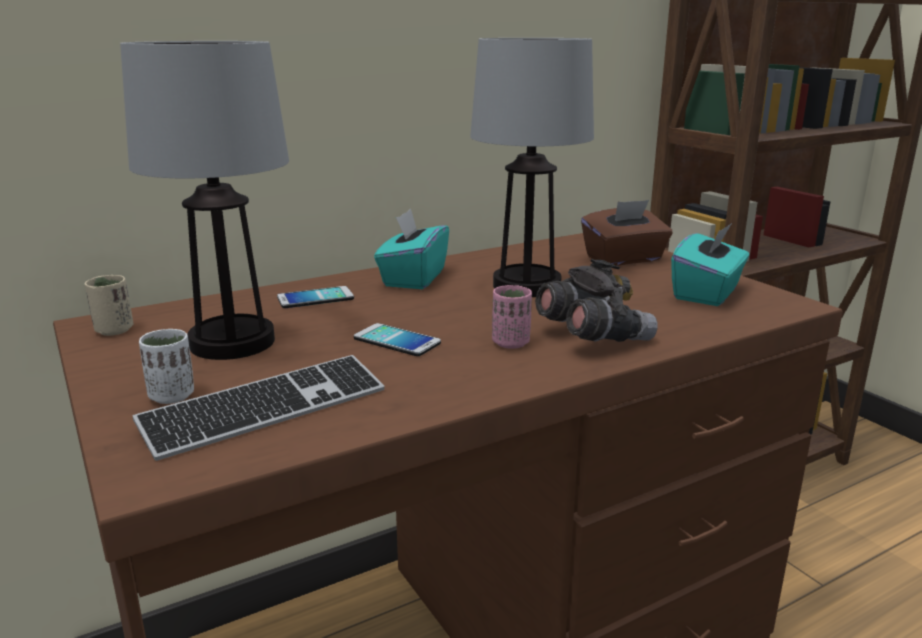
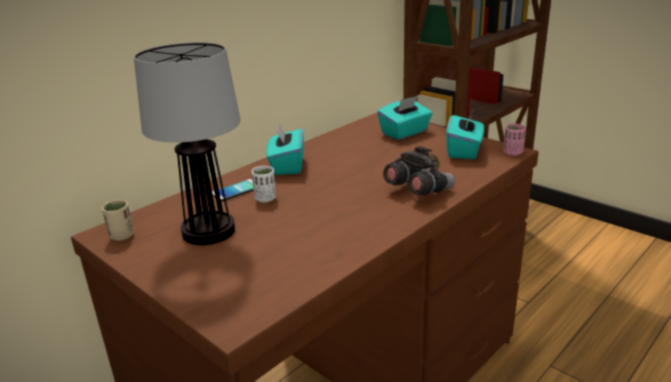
camera: 15 degrees left, 5 degrees up
(172, 396) = (202, 273): white cup -> white cup (265, 198)
(266, 409) = (266, 271): keyboard -> none
(397, 341) = (309, 212): phone -> none
(511, 343) = (375, 202): pink cup -> pink cup (512, 153)
(525, 286) = (358, 161): table lamp -> none
(624, 259) = (405, 133): brown tissue box -> turquoise tissue box

